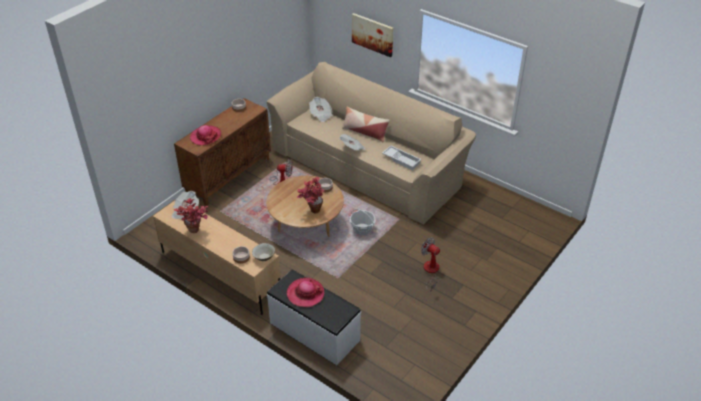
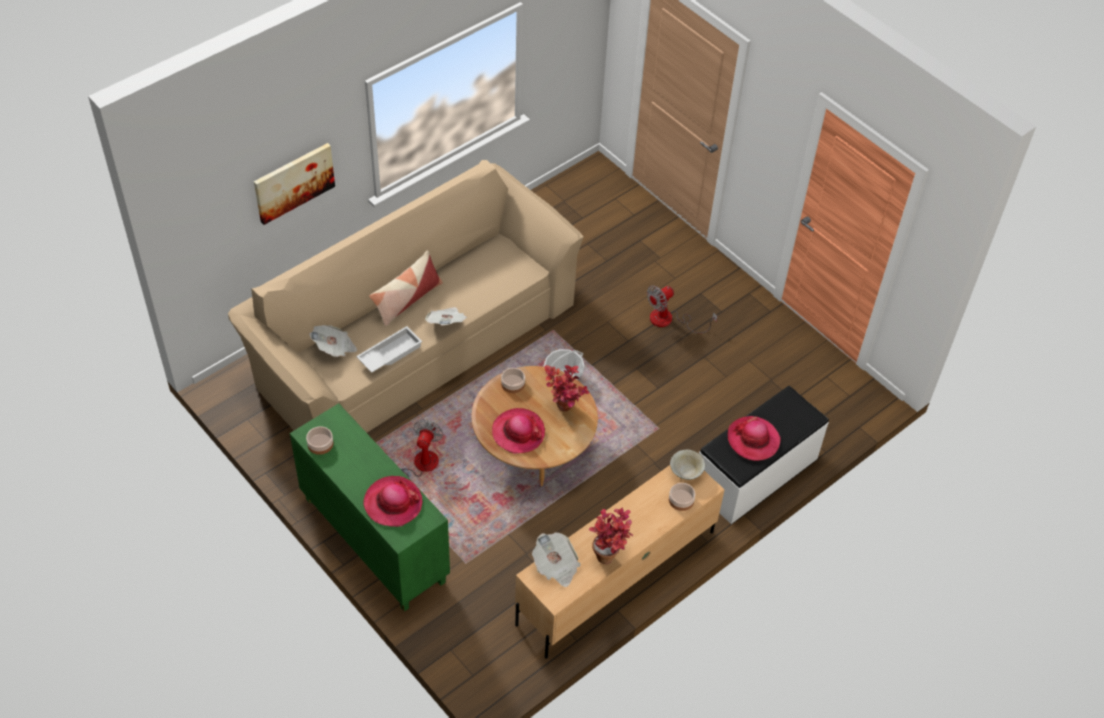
camera: 80 degrees left, 10 degrees up
(228, 176) = (373, 540): brown cabinet -> green cabinet
(290, 195) = (518, 432): none -> hat
(402, 159) = (493, 270): white tray -> white tray (389, 353)

